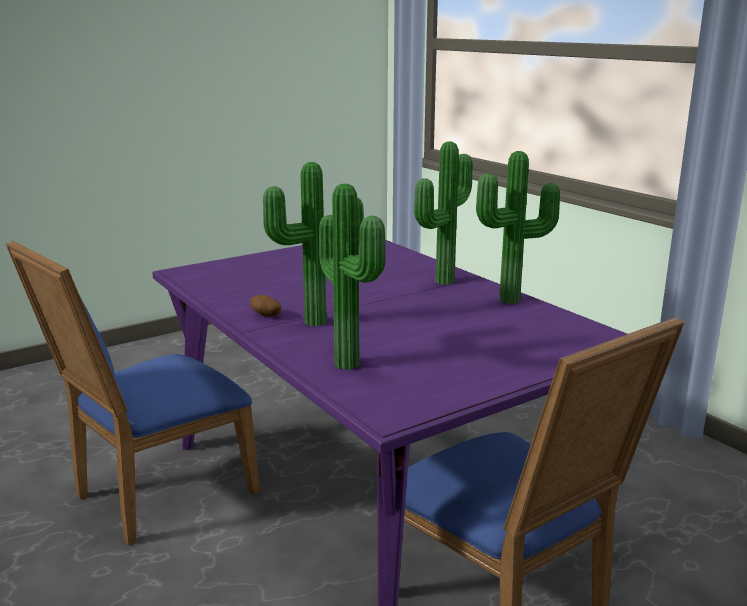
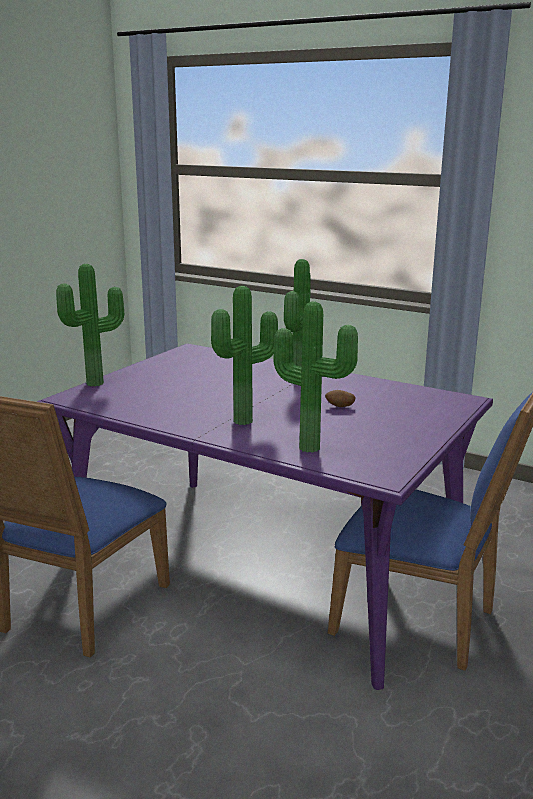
camera: 25 degrees left, 0 degrees up
(266, 316) = (196, 423): potato -> potato (339, 407)
(512, 301) = (366, 382): potted plant -> potted plant (97, 384)

